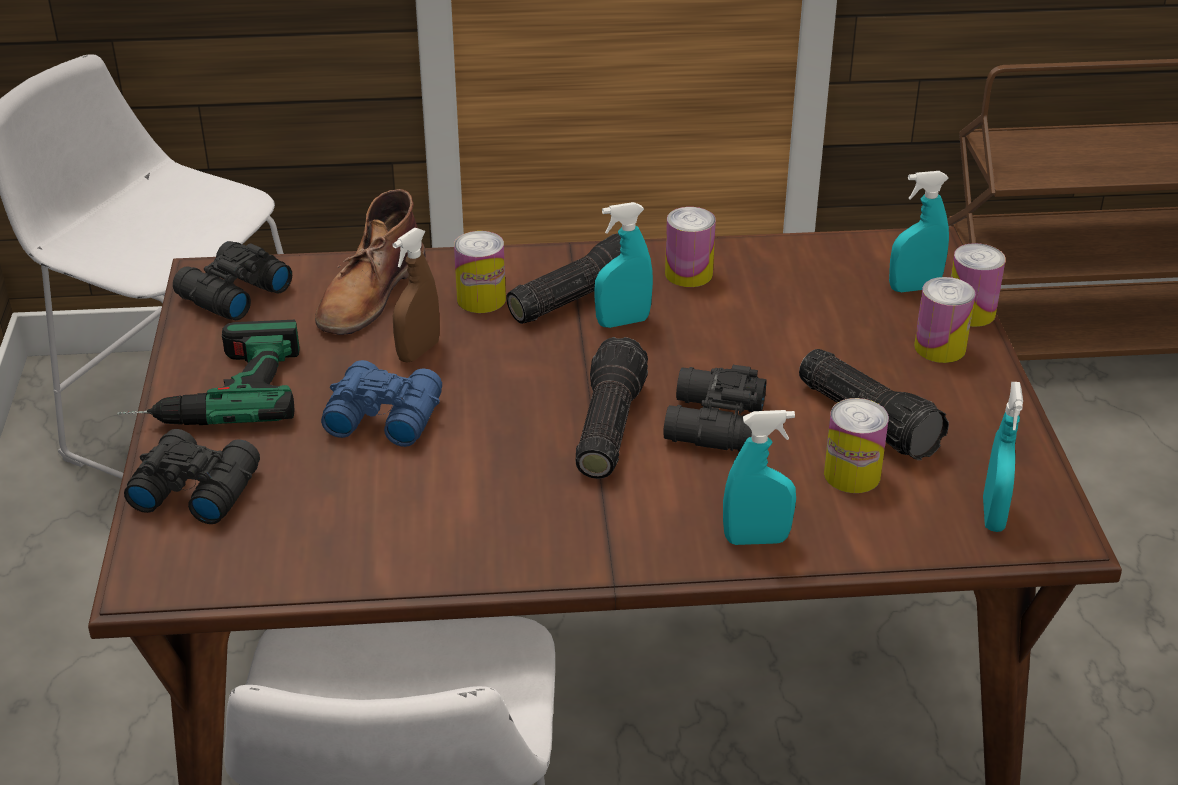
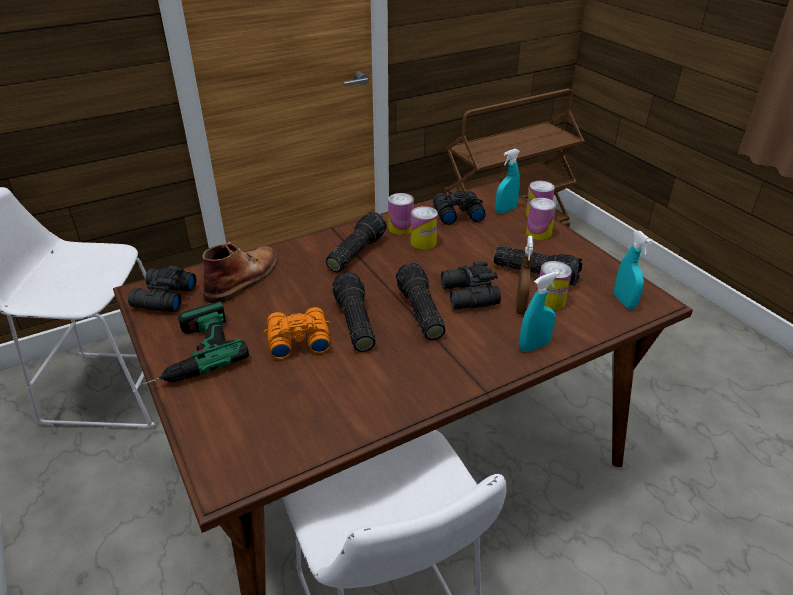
camera: 25 degrees left, 0 degrees up
(195, 488) = (215, 415): black binoculars -> black binoculars (456, 214)
(369, 293) = (244, 278): brown boot -> brown boot turned 150 degrees counterclockwise
(382, 415) = (297, 340): blue binoculars -> orange binoculars
(418, 351) = (292, 300): brown spray bottle -> brown spray bottle (520, 307)
(481, 299) = (307, 265): can -> can (423, 242)
(487, 413) = (353, 322): none -> flashlight
(623, 322) = (387, 258): turquoise spray bottle -> none

